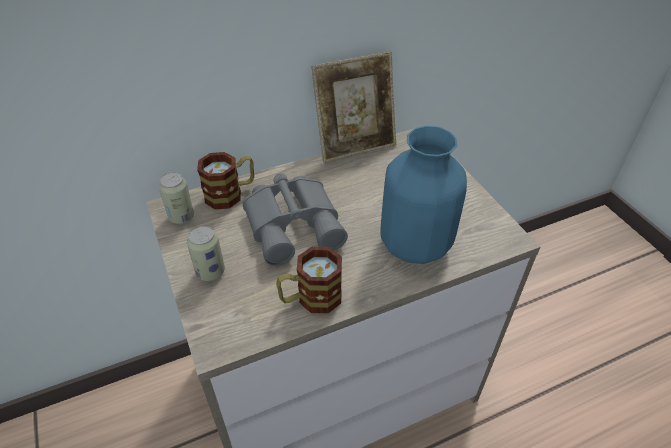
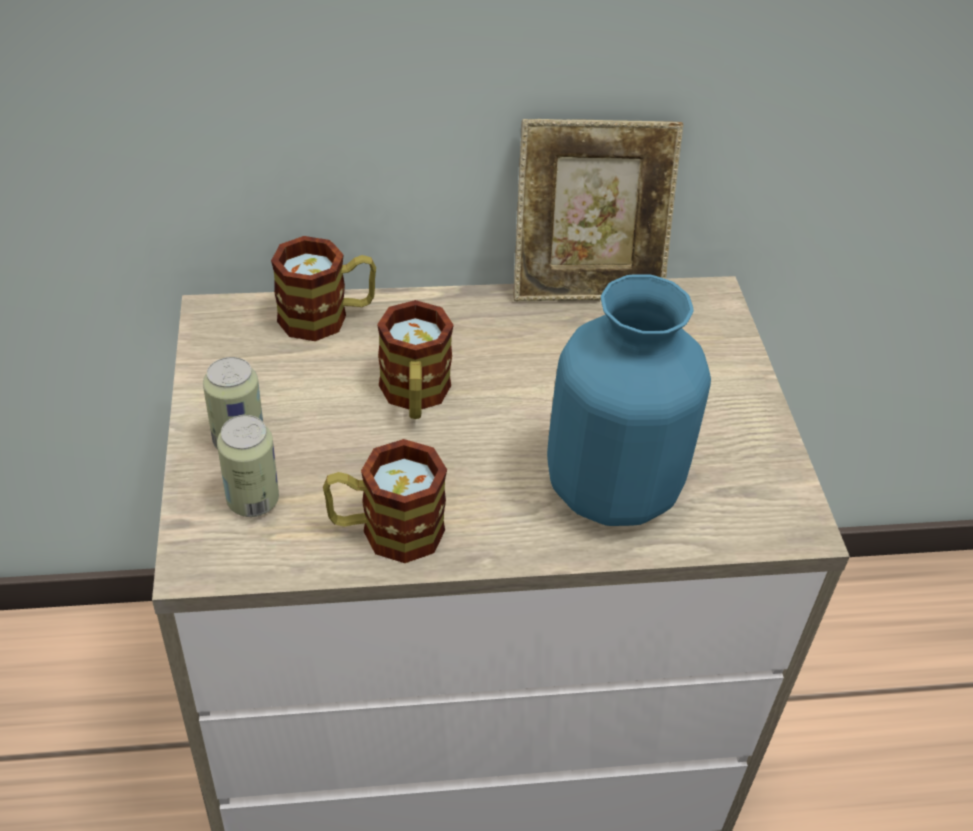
camera: 15 degrees right, 0 degrees up
(181, 217) = (229, 335): can -> can (253, 500)
(295, 223) = (415, 397): grey binoculars -> mug

